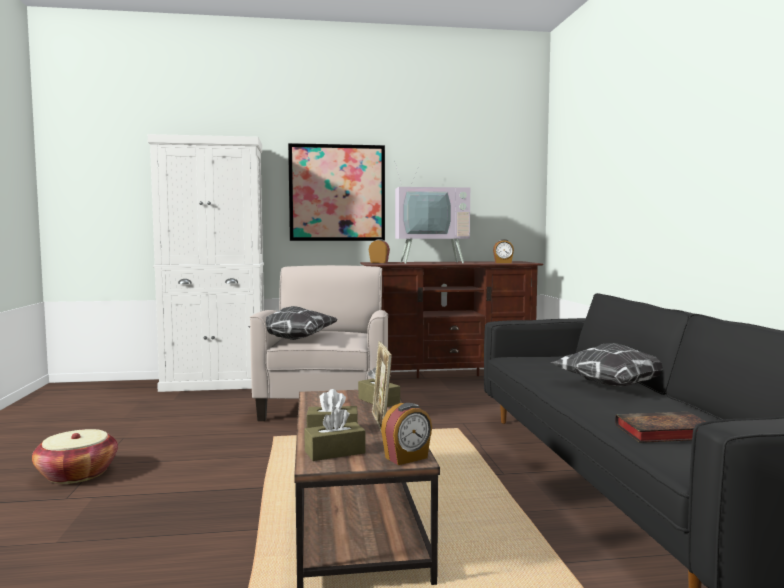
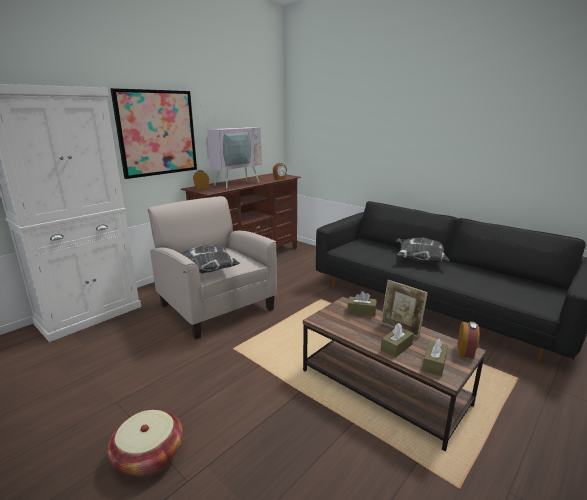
camera: 40 degrees left, 15 degrees up
(662, 433) = (497, 288): book -> none

